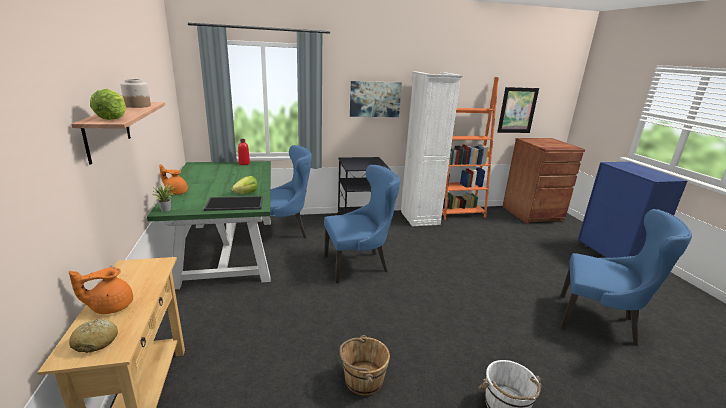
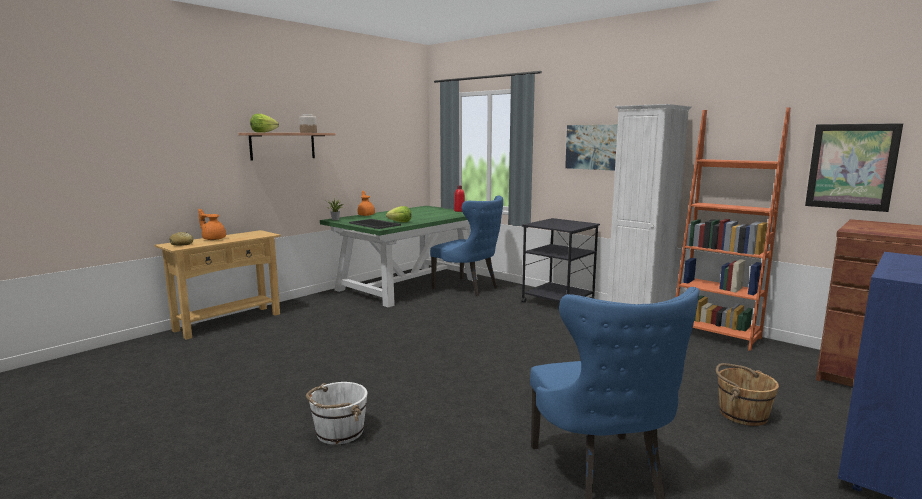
camera: 55 degrees right, 10 degrees down
(358, 265) = (470, 324): blue chair -> none
(363, 379) = (309, 368): brown bucket -> brown bucket (742, 414)

